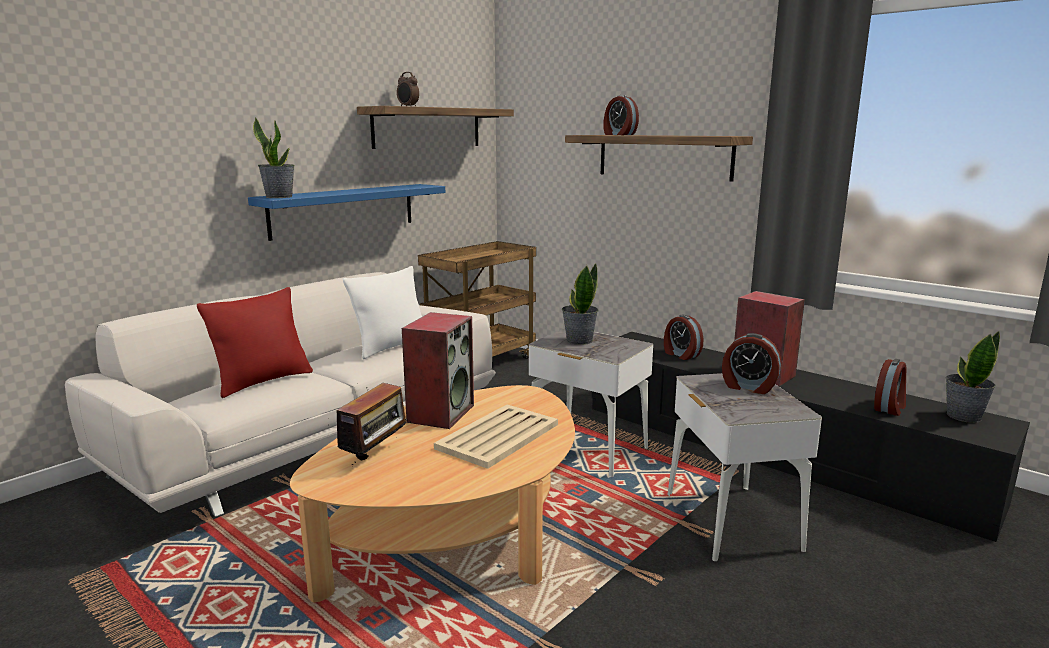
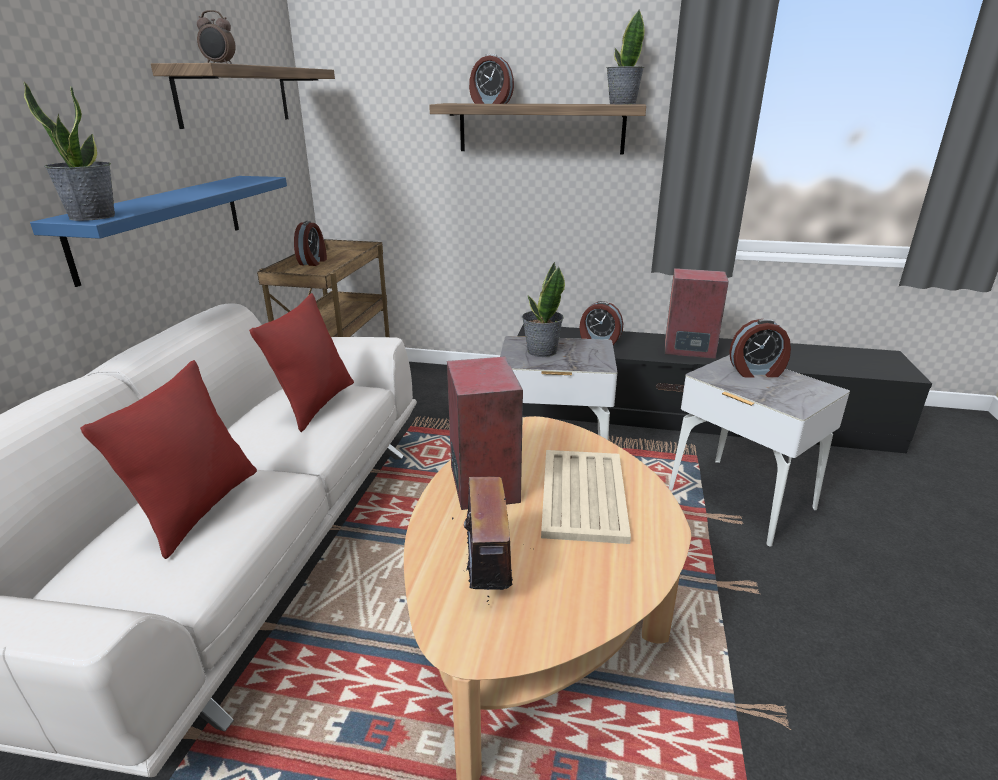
camera: 30 degrees left, 10 degrees up
(392, 347) = (315, 404): white pillow -> red pillow
(890, 408) = (812, 360): alarm clock -> alarm clock (313, 262)
(963, 416) = (861, 356): potted plant -> potted plant (622, 104)

